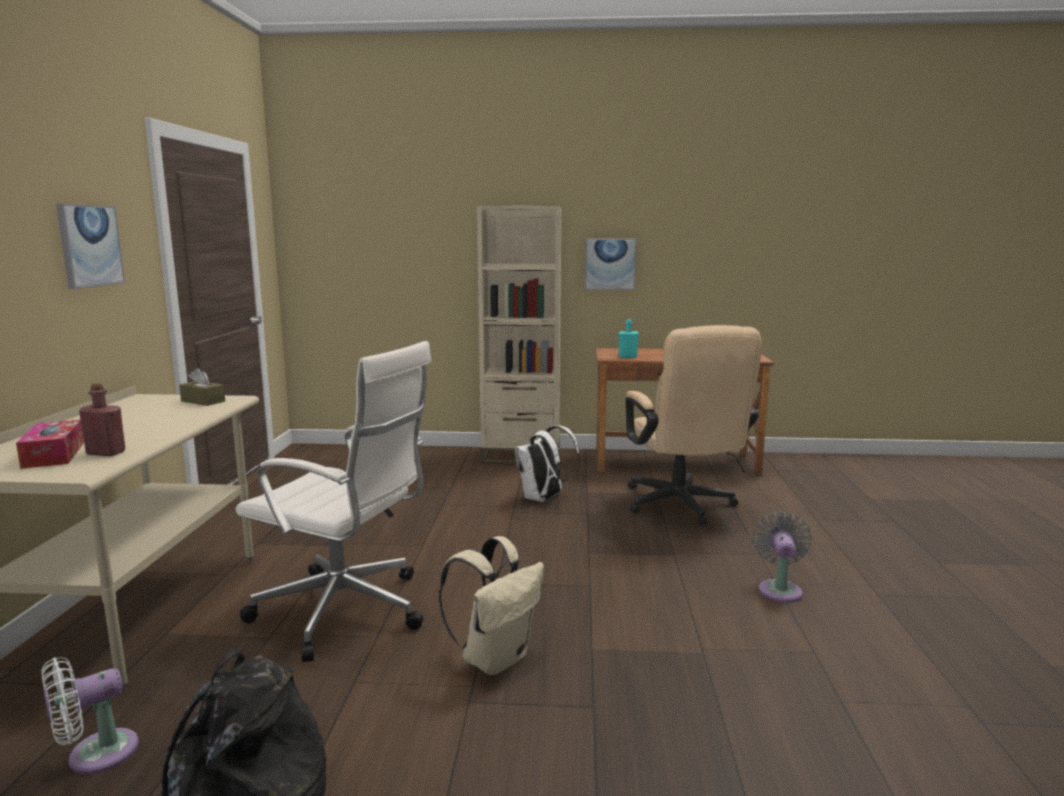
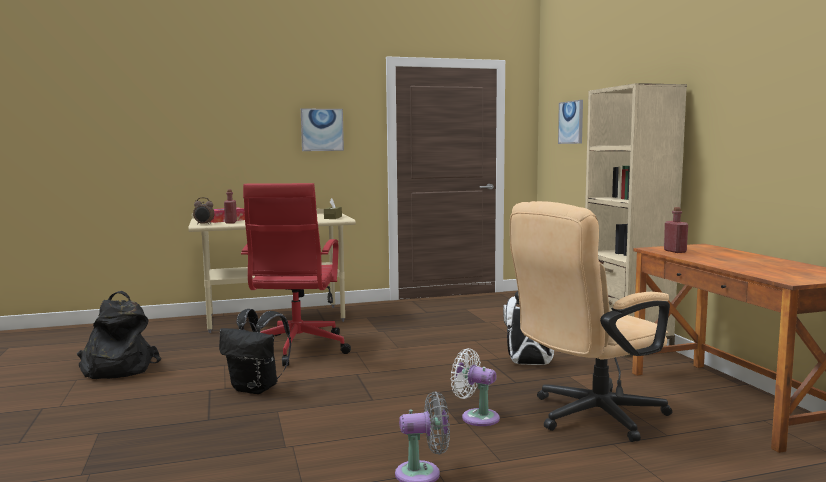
camera: 70 degrees right, 5 degrees down
(85, 470) = (204, 224): none -> alarm clock
(95, 755) = (163, 340): white fan -> white fan (476, 417)
(346, 612) = (296, 349): white office chair -> red office chair
(495, 658) = (257, 388): beige backpack -> black backpack
(610, 264) = (726, 146): picture -> picture (571, 122)
(627, 357) = (675, 251): turquoise bottle -> red bottle

